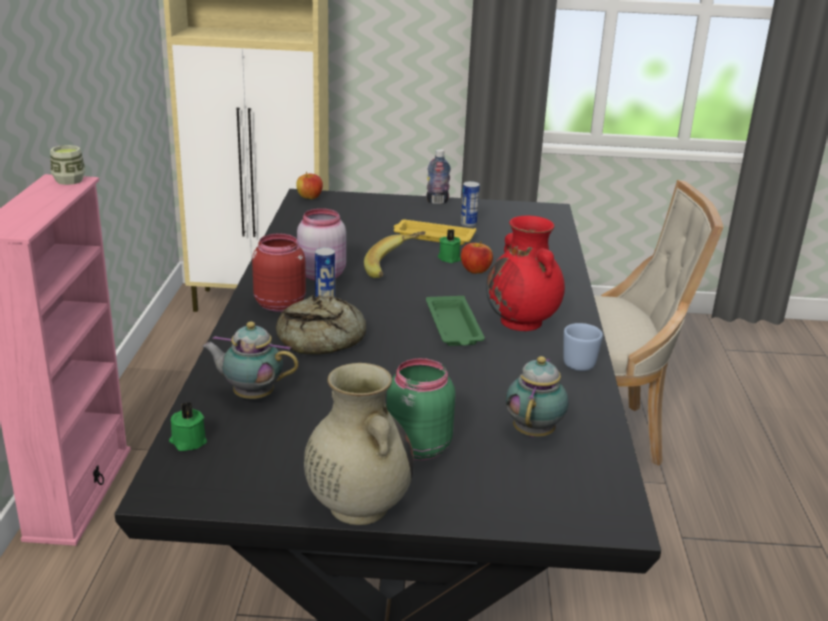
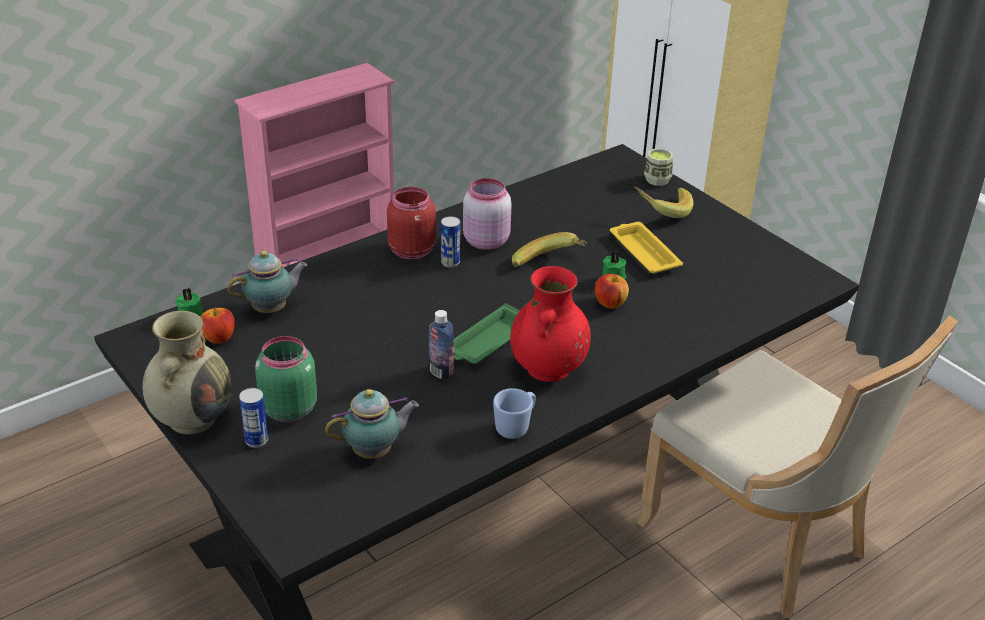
camera: 50 degrees right, 10 degrees up
(69, 180) = (368, 76): cup -> cup (657, 180)
(251, 395) = (272, 309): teapot -> teapot turned 90 degrees clockwise
(309, 198) = (619, 161): apple -> apple (219, 338)
(323, 338) = (387, 294): bread -> none
(394, 212) = (661, 210): none -> banana
(437, 202) = (724, 218): bottle -> bottle (441, 372)
(468, 224) = (703, 255): can -> can (256, 440)

